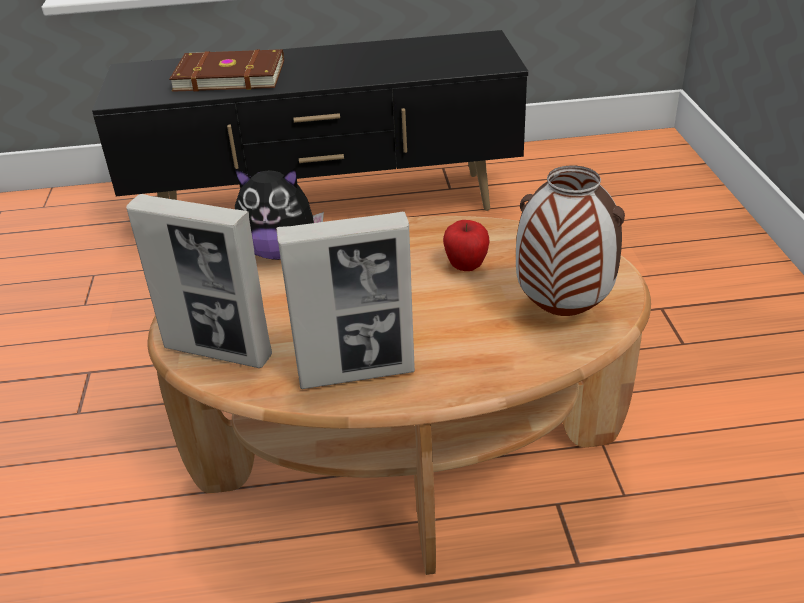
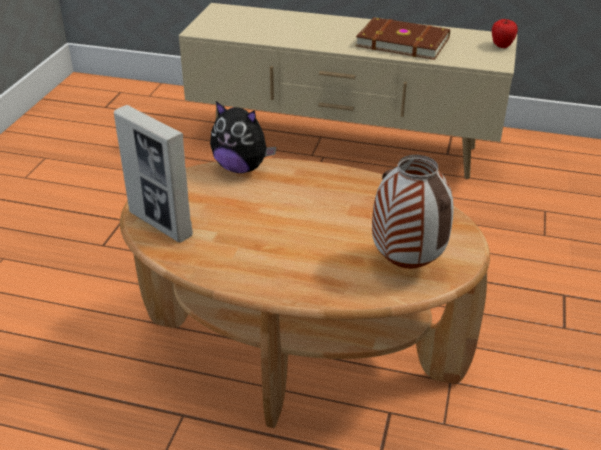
camera: 20 degrees right, 0 degrees up
(229, 75) = (285, 28): brown book -> brown book (402, 41)
(328, 209) = (344, 146): black tv stand -> beige tv stand
(357, 373) = (237, 264): picture frame -> none
(466, 267) = (361, 213): apple -> apple (501, 46)

